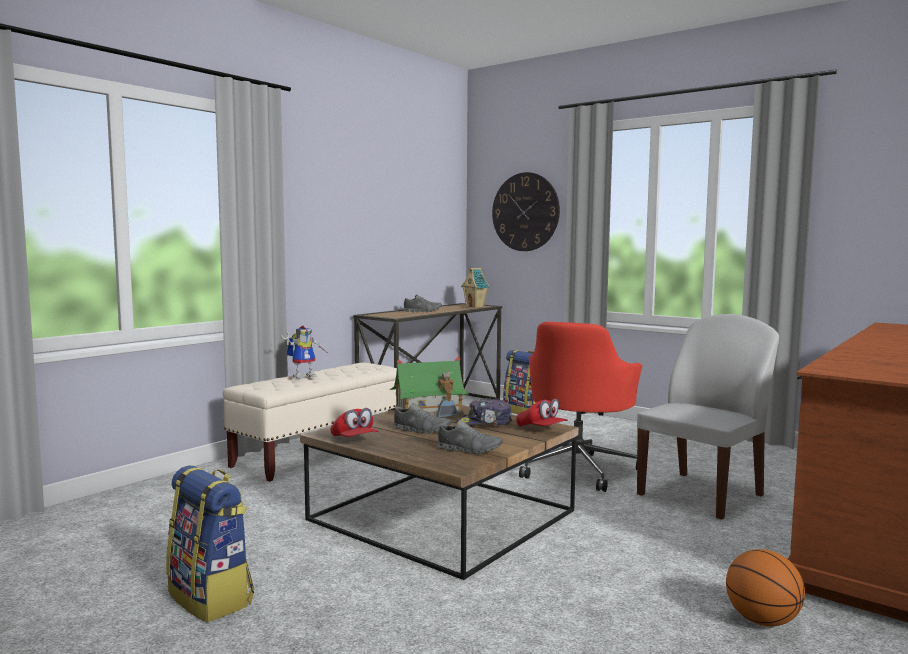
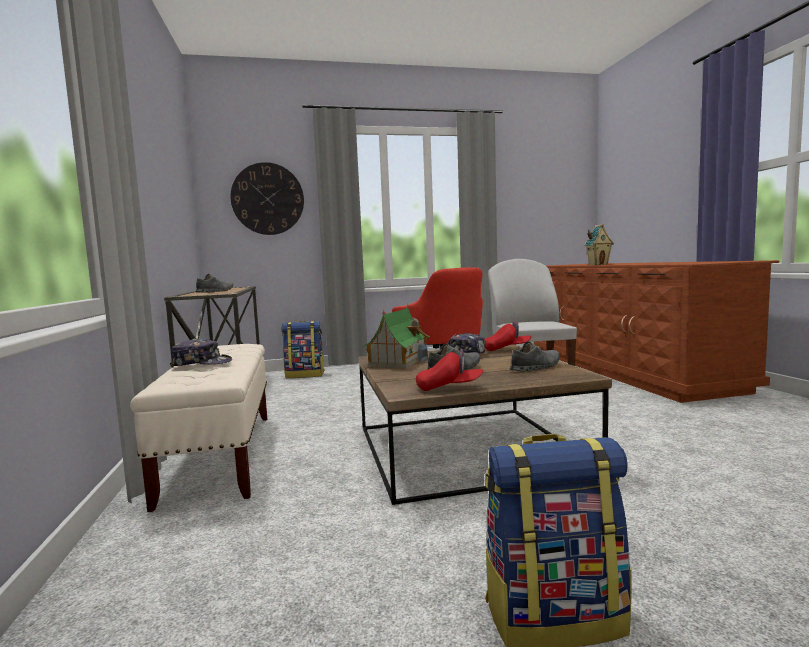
camera: 50 degrees left, 0 degrees up
(305, 376) = (202, 363): toy robot -> cap
(475, 306) = (239, 287): toy house -> toy house (598, 264)
(762, 621) = (718, 418): basketball -> none

